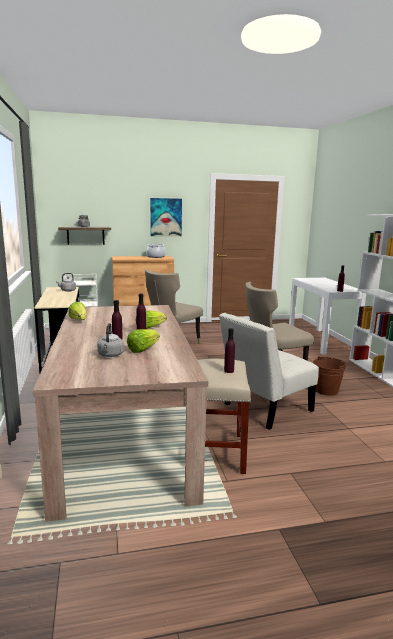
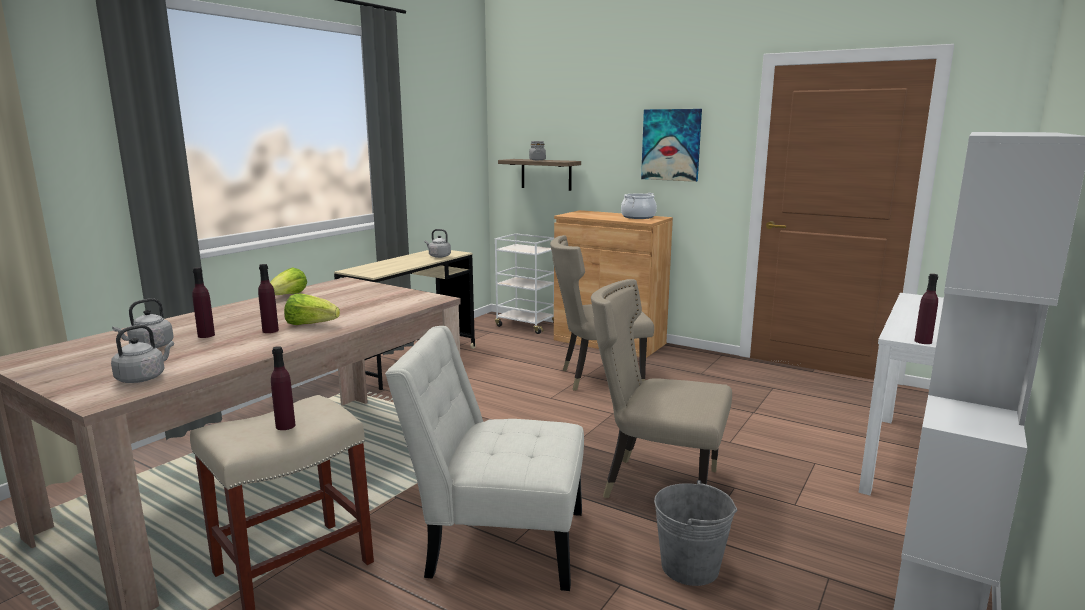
camera: 45 degrees right, 0 degrees up
(143, 349) = (197, 350): lettuce -> none
(168, 364) = (143, 378): none -> grey kettle
(326, 390) = (690, 567): brown bucket -> grey bucket

